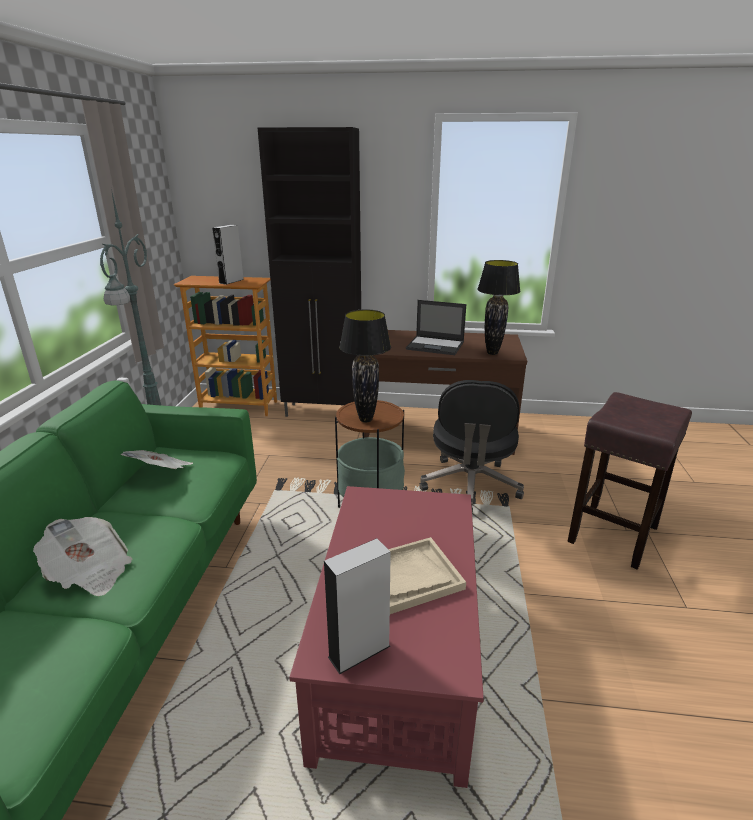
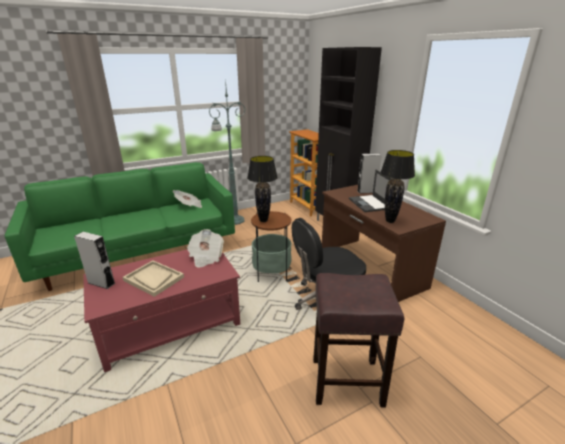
camera: 55 degrees right, 0 degrees up
(89, 572) = (122, 221): newspaper -> newspaper (206, 257)
(231, 281) = (312, 135): grey speaker -> grey speaker (367, 191)

